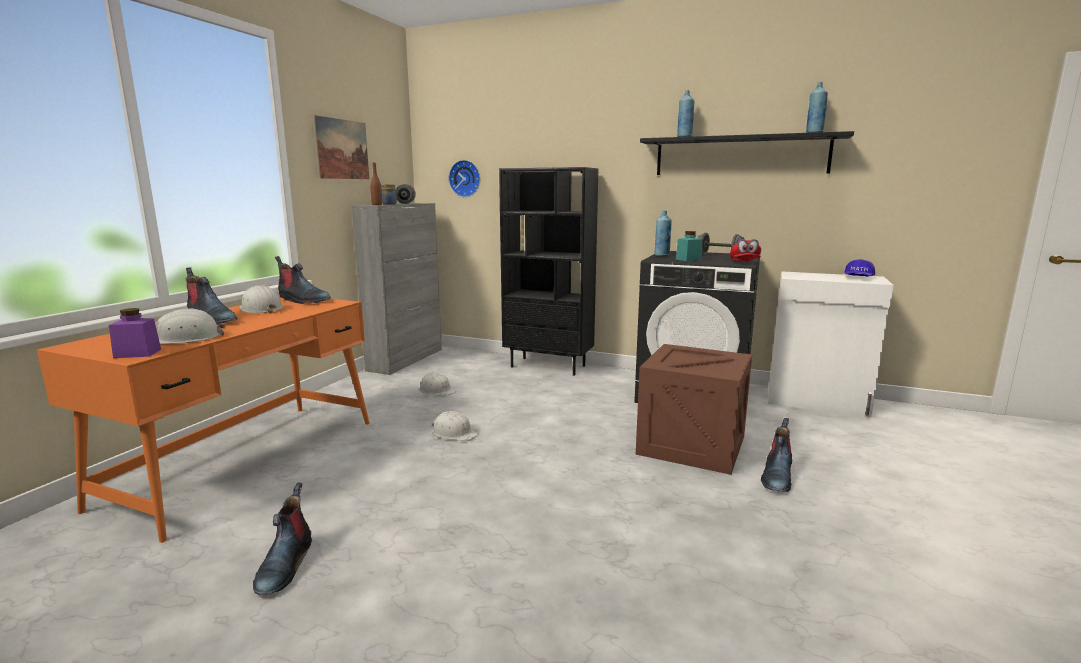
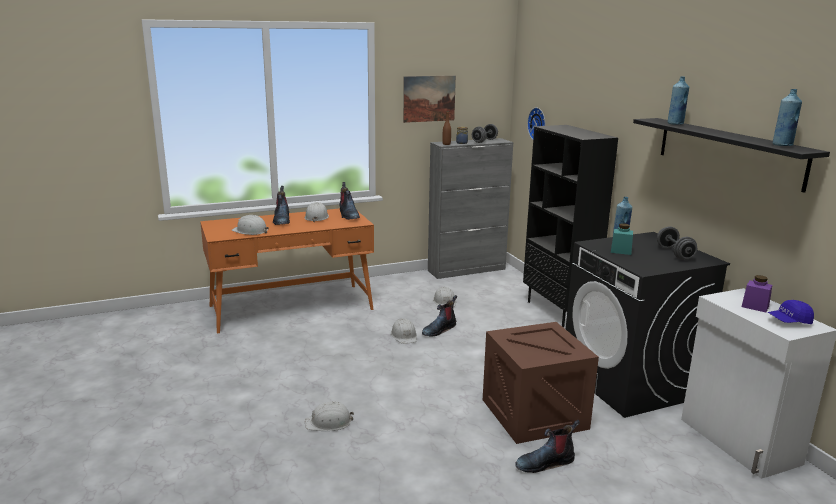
camera: 45 degrees right, 5 degrees up
(137, 353) = (221, 235): purple jar -> purple jar (755, 306)
(284, 565) = (238, 365): boot -> boot (439, 329)
(548, 559) = (329, 422): none -> white hard hat
(744, 263) = (652, 269): red cap -> none

